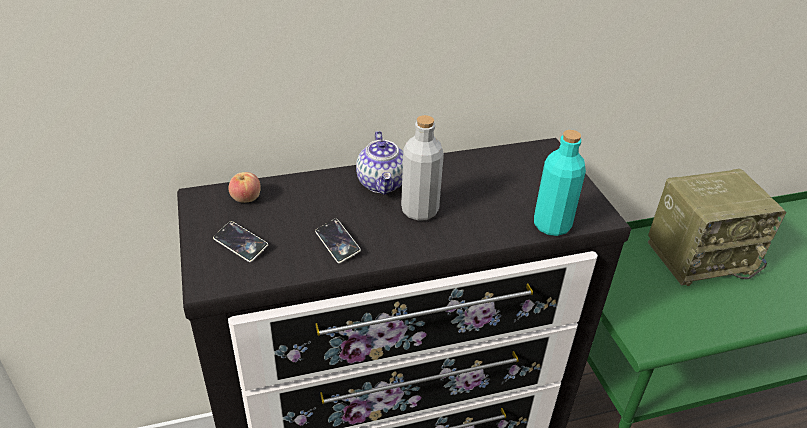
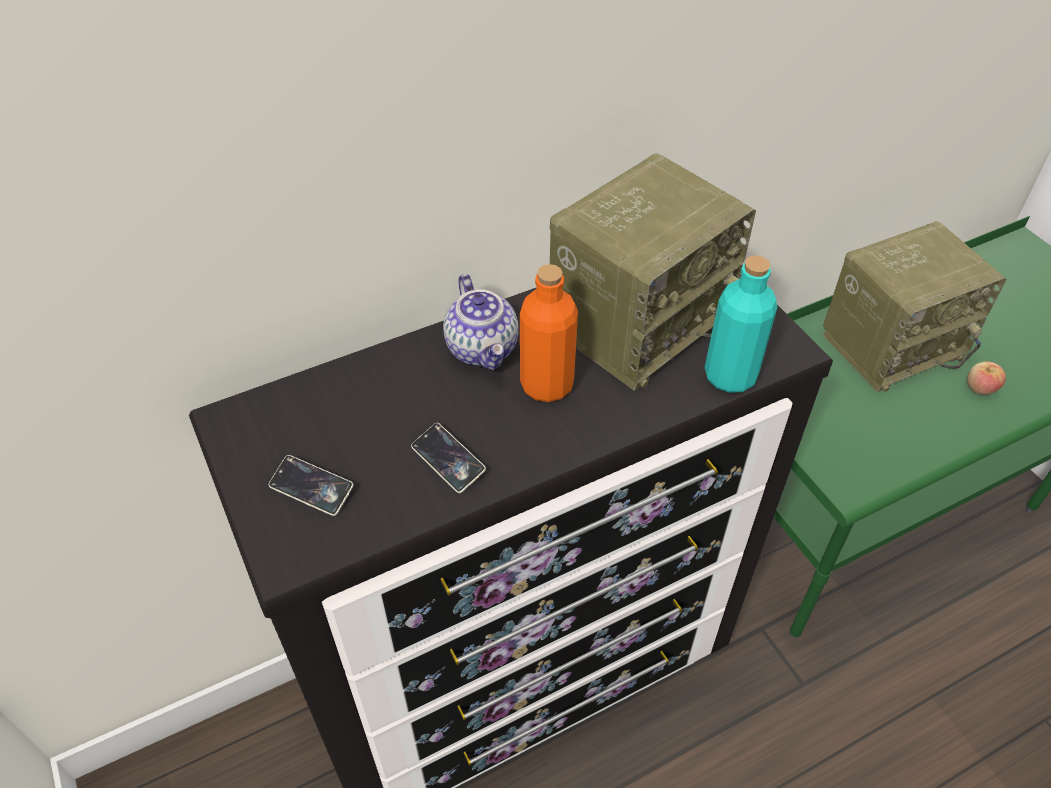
camera: 10 degrees left, 10 degrees up
(246, 198) = (295, 410): apple -> apple (980, 388)
(419, 210) = (547, 385): grey bottle -> orange bottle
(497, 184) = (640, 321): none -> radio

